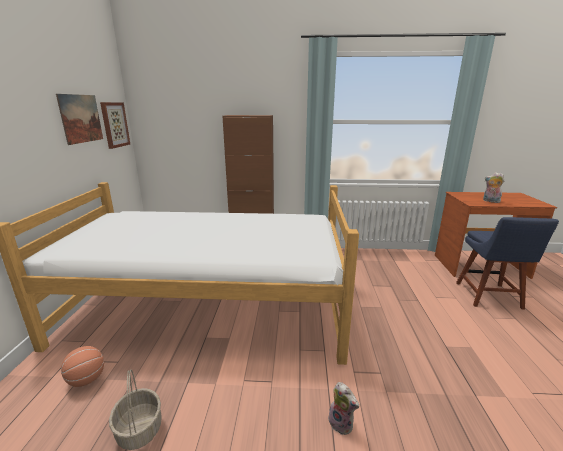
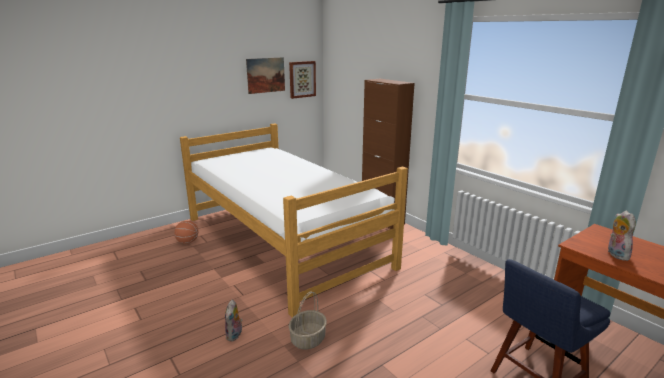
camera: 50 degrees right, 0 degrees up
(139, 429) = (172, 272): basket -> basket (308, 339)

